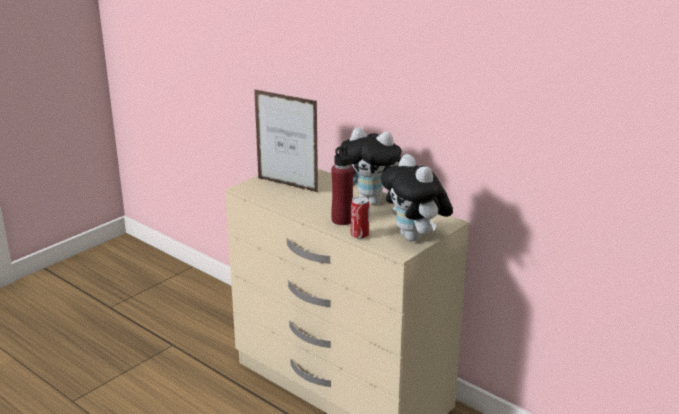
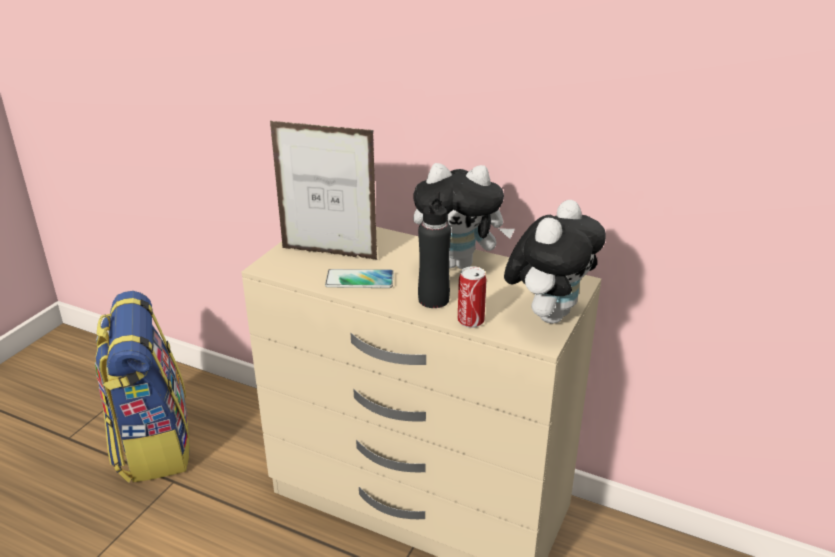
camera: 15 degrees left, 5 degrees up
(165, 319) = (153, 443): none -> backpack
(299, 203) = (359, 280): none -> phone
(342, 220) = (433, 300): red bottle -> black bottle
(415, 238) = (549, 314): plush toy -> plush toy turned 105 degrees counterclockwise

